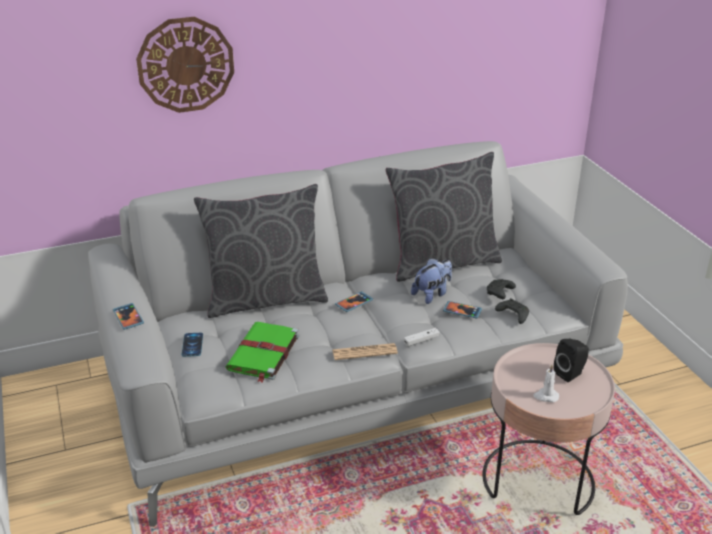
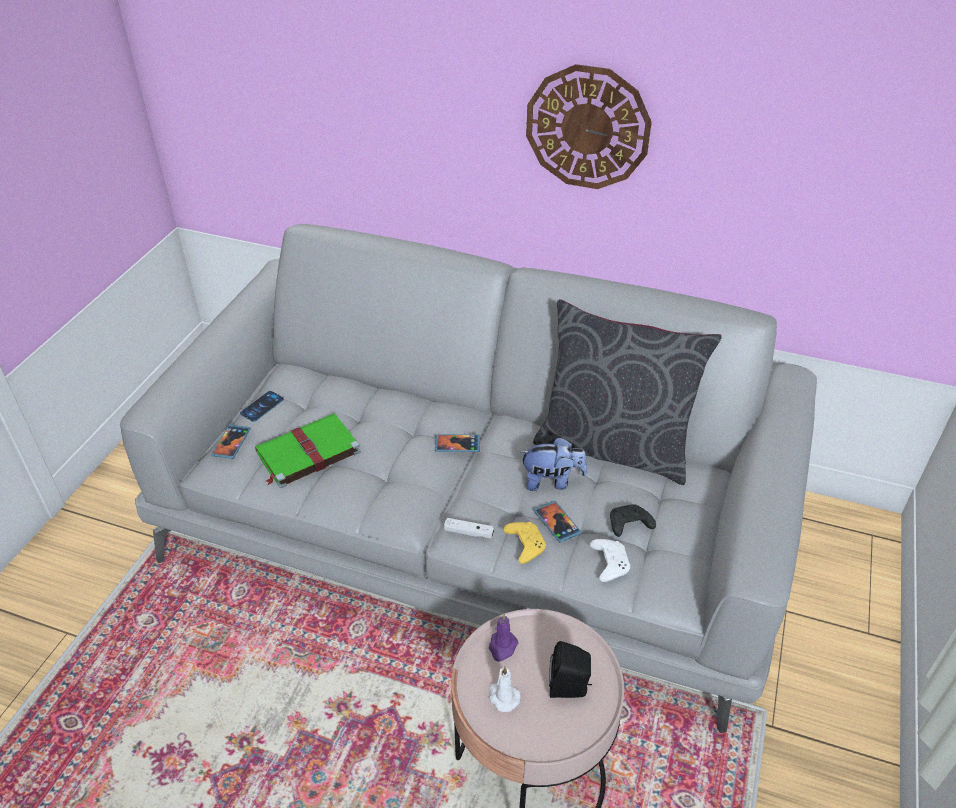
camera: 40 degrees right, 10 degrees up
(128, 317) = (201, 350): phone -> phone (231, 443)
(185, 65) = (385, 86): wall clock -> wall clock (587, 128)
(265, 299) = (384, 391): grey pillow -> none
(364, 352) = (397, 510): newspaper -> none
(459, 330) = (524, 545): none -> yellow game controller
(512, 315) = (608, 563): black game controller -> white game controller
(516, 376) = (502, 647): none -> purple candle

